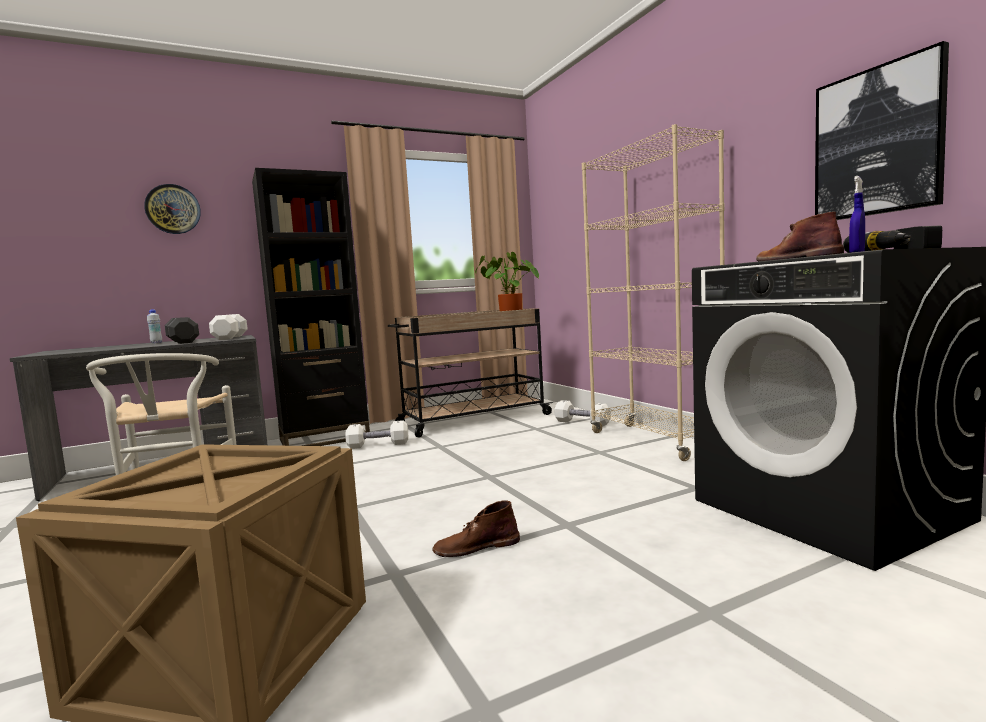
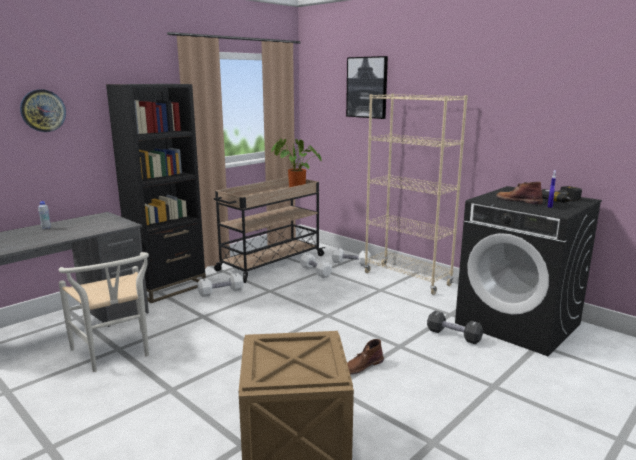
camera: 20 degrees left, 10 degrees up
(182, 342) = (78, 229): black dumbbell -> black dumbbell (453, 335)
(230, 338) = (108, 220): white dumbbell -> white dumbbell (315, 272)
(877, 142) = (553, 131): picture -> picture (367, 87)

